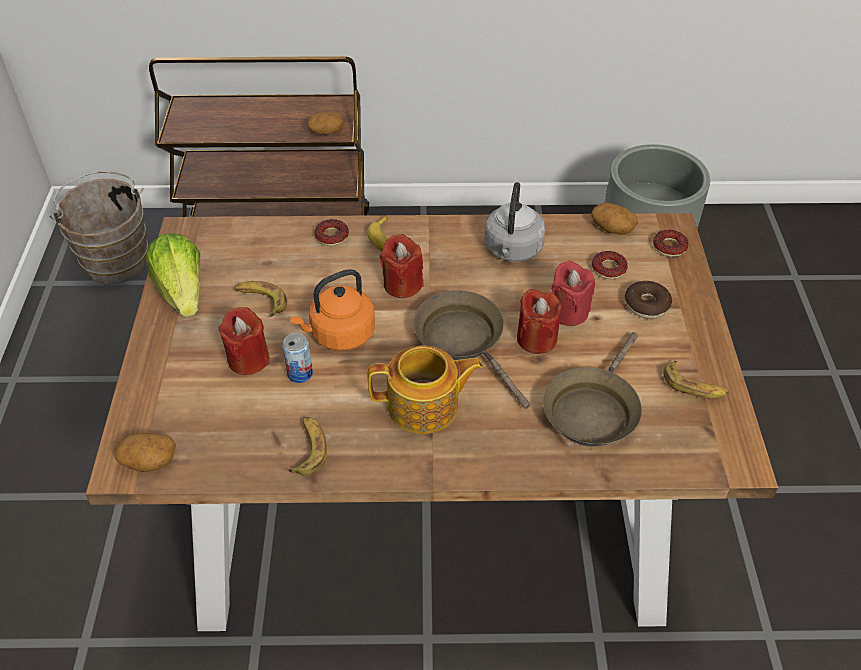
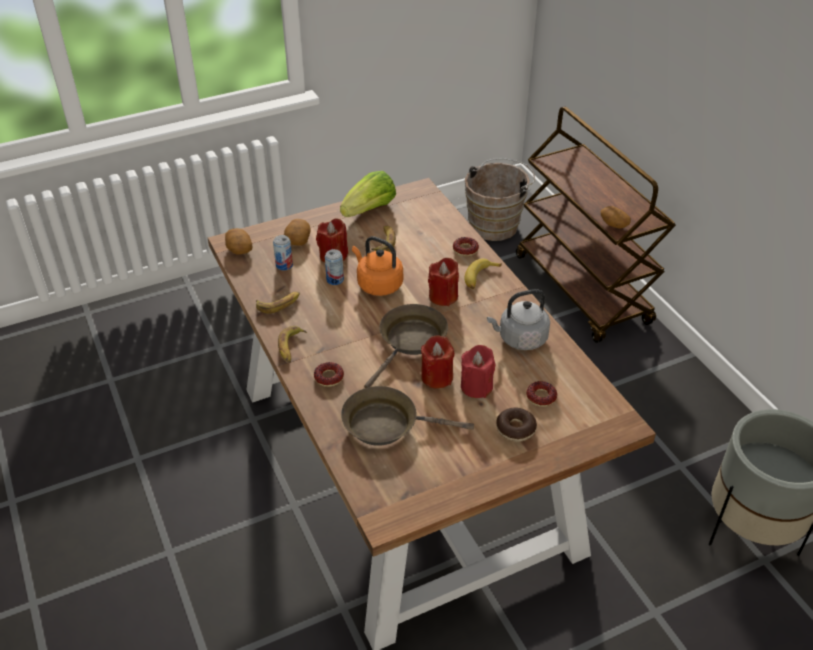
camera: 65 degrees right, 5 degrees down
(228, 418) = (284, 265): none -> can
(425, 406) = (340, 341): teapot -> none
(612, 228) = (592, 387): potato -> potato (298, 239)
(669, 247) = (597, 427): donut -> donut (329, 377)
(694, 386) = (445, 476): banana -> banana (291, 348)

